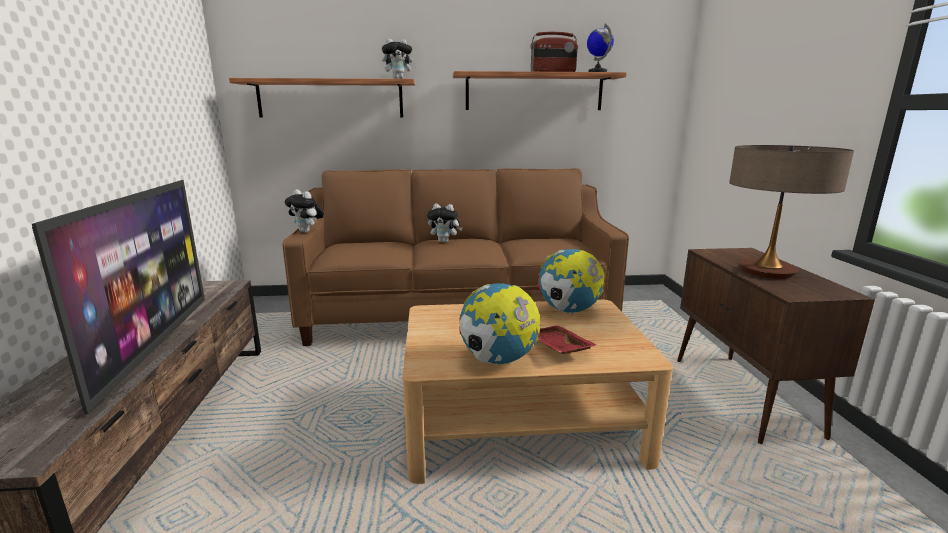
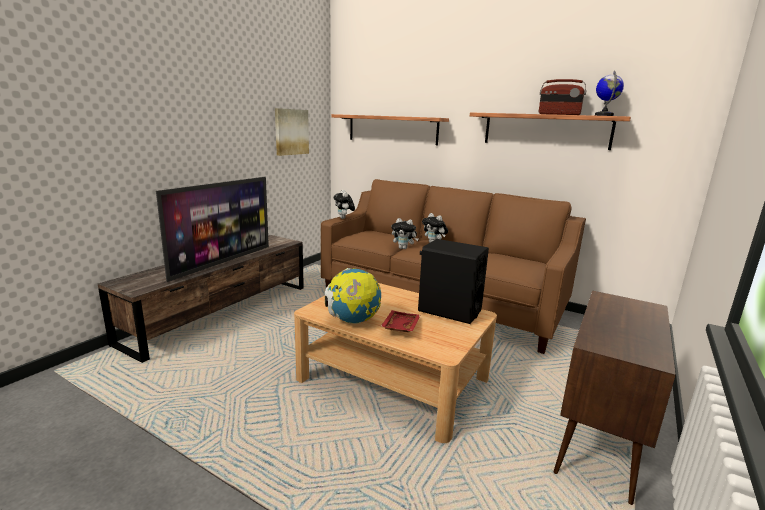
camera: 35 degrees right, 0 degrees up
(174, 106) = (291, 132): none -> picture
(398, 79) = (434, 117): plush toy -> plush toy (404, 248)
(568, 311) = (449, 311): globe -> black speaker
(767, 271) = (620, 324): table lamp -> none

